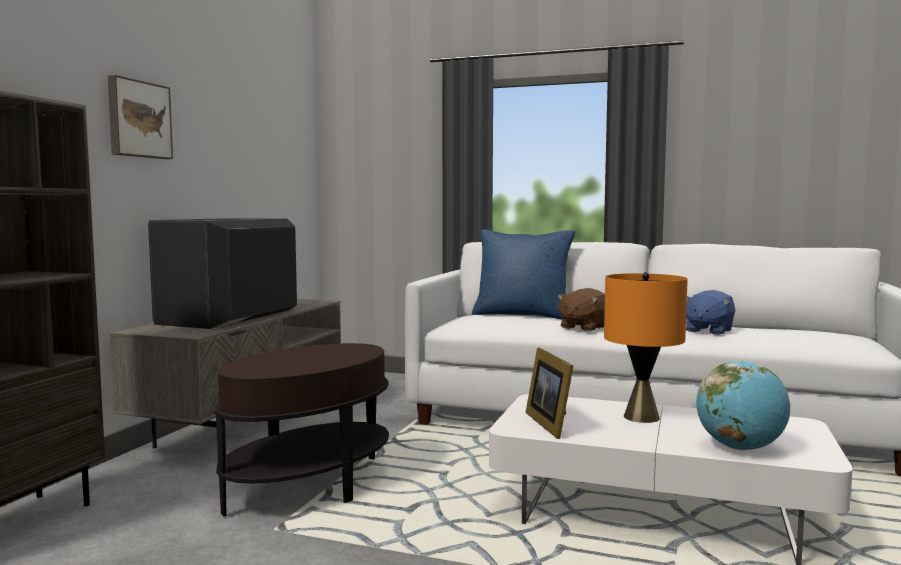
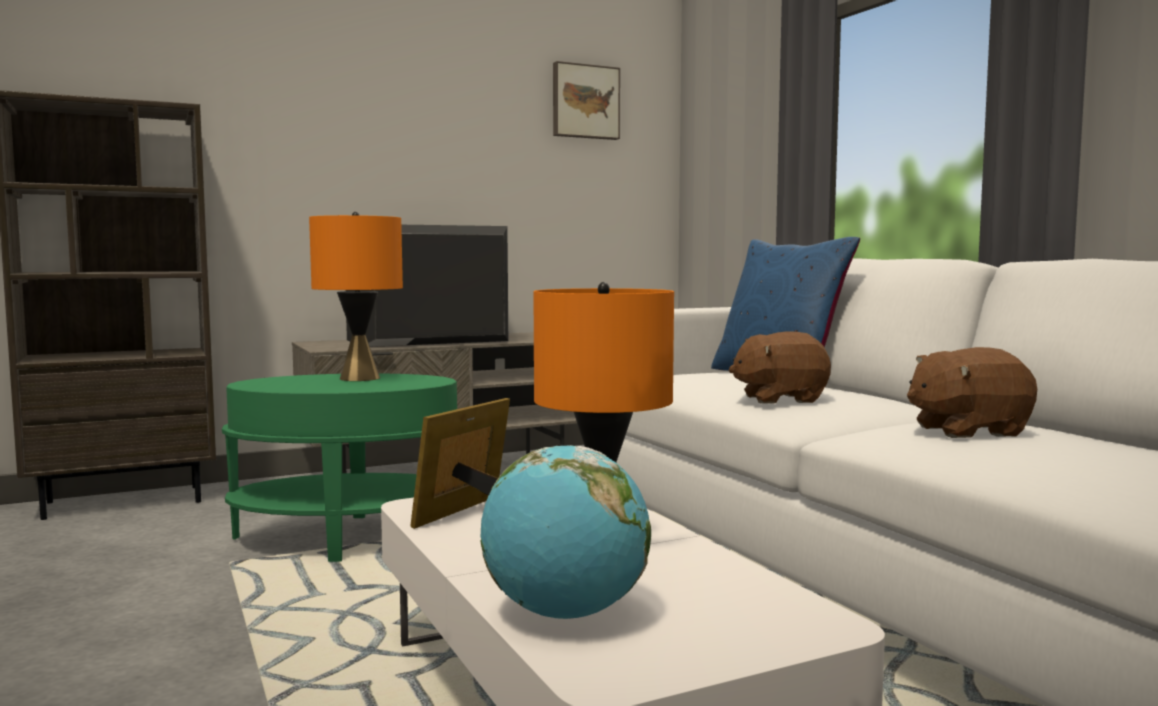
camera: 45 degrees right, 0 degrees up
(138, 119) = (348, 119): picture -> picture (585, 102)
(302, 353) = (359, 378): none -> orange table lamp
(309, 487) = (348, 539): brown side table -> green side table
(708, 330) = (967, 431): blue plush toy -> brown plush toy

